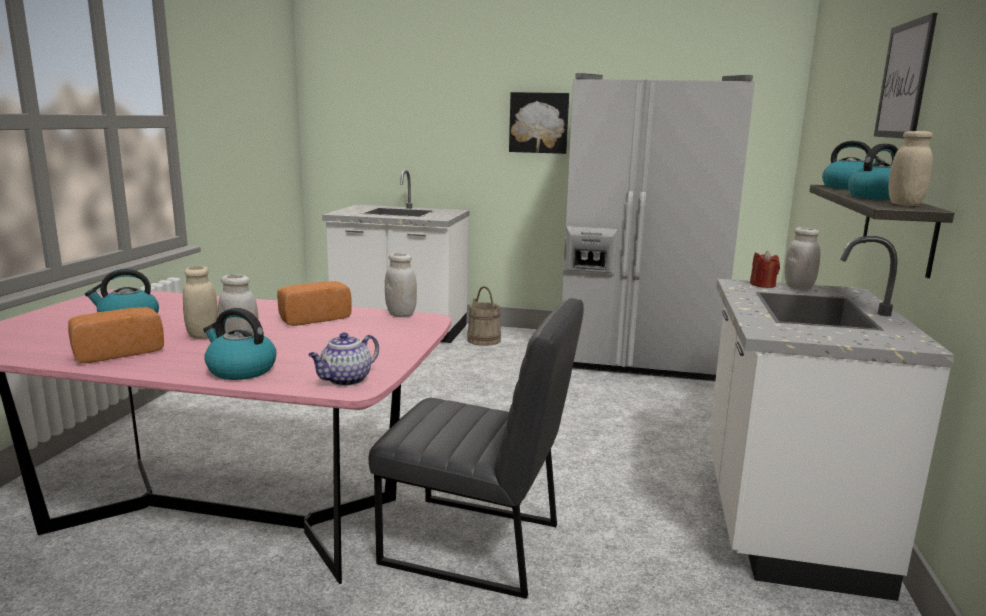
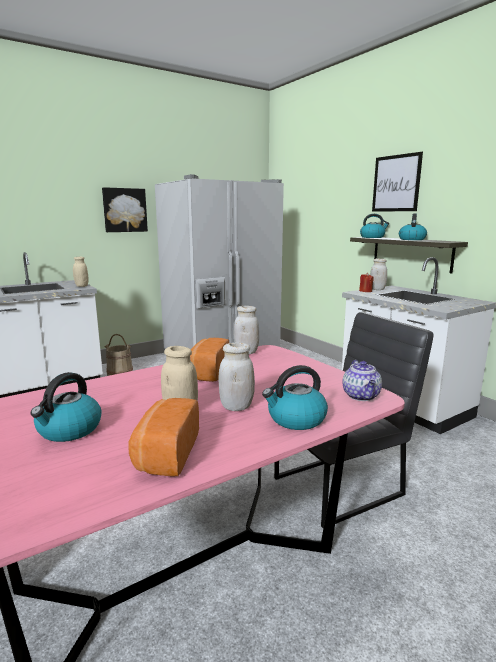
camera: 45 degrees left, 0 degrees up
(904, 204) = (440, 241): beige jar -> beige jar (81, 286)

